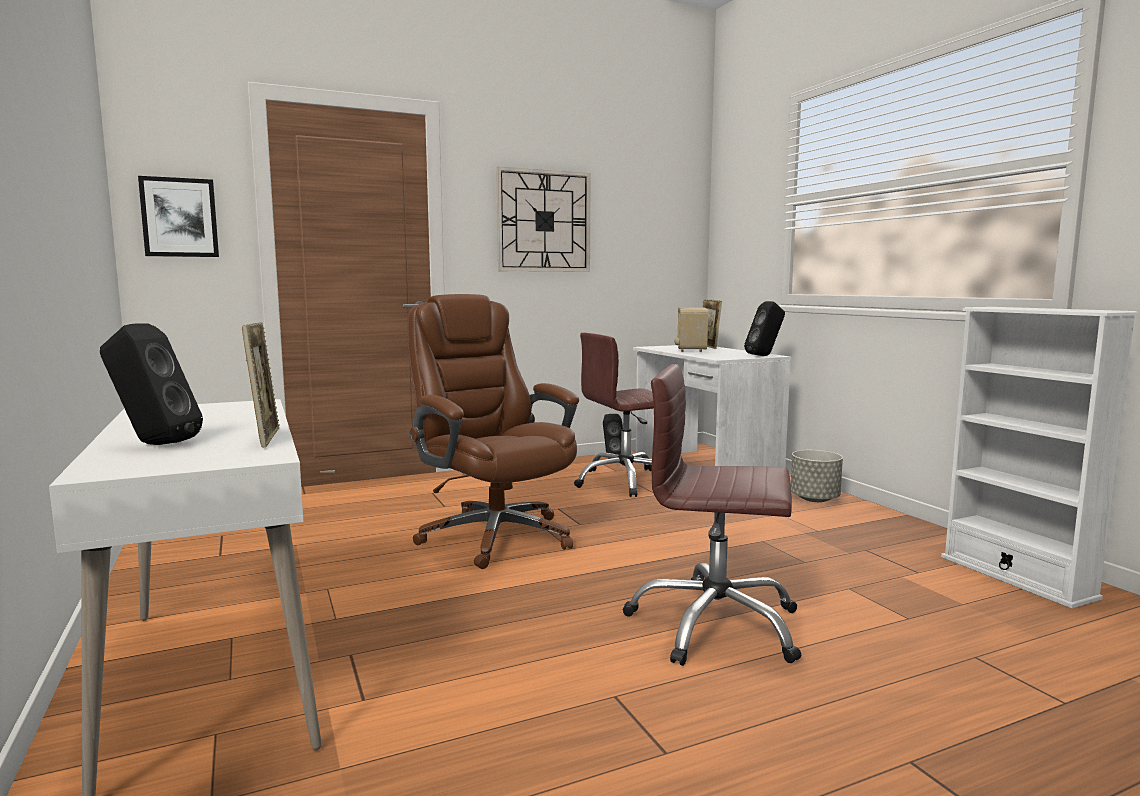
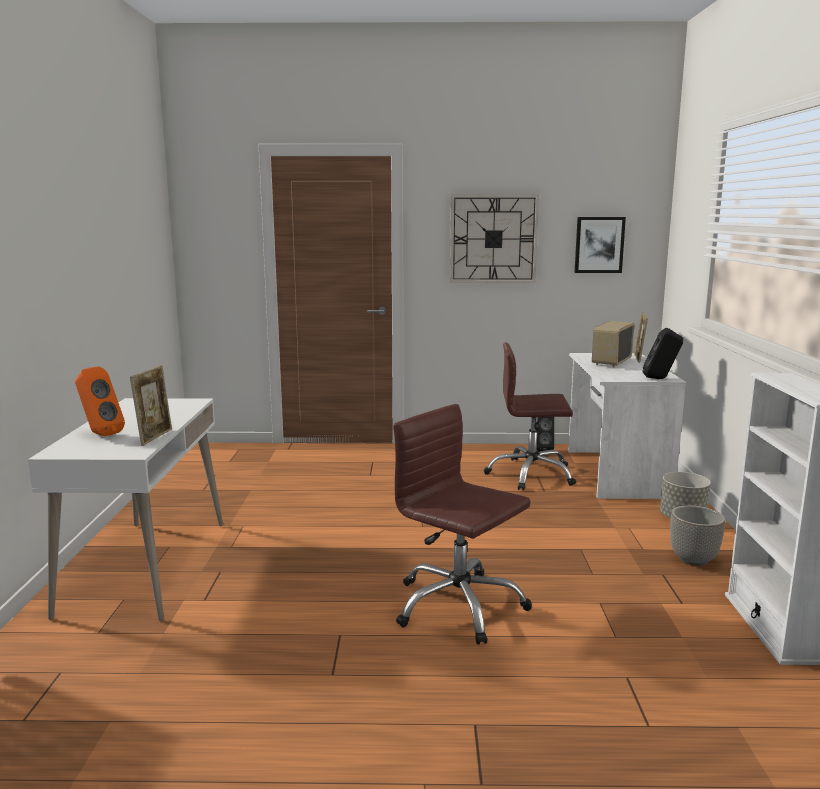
camera: 25 degrees right, 5 degrees up
(153, 444) = (100, 434): black speaker -> orange speaker
(179, 217) = (213, 246): picture -> picture (599, 245)
(494, 536) = (380, 506): brown office chair -> none
(873, 532) = (693, 560): none -> planter

